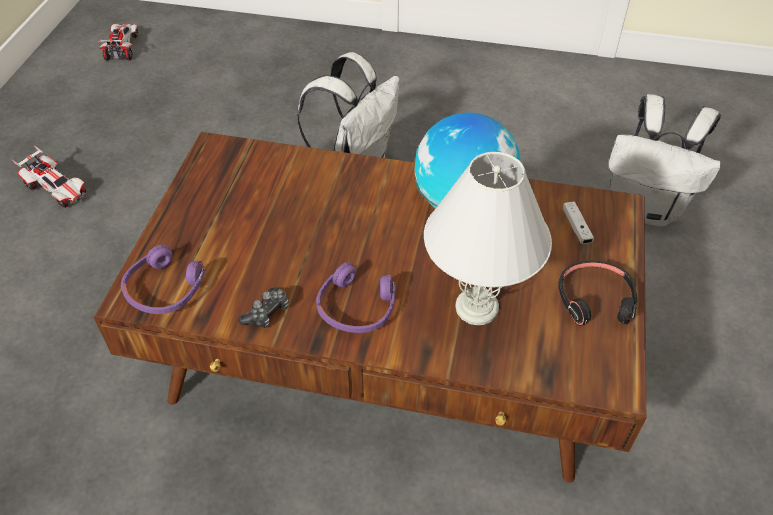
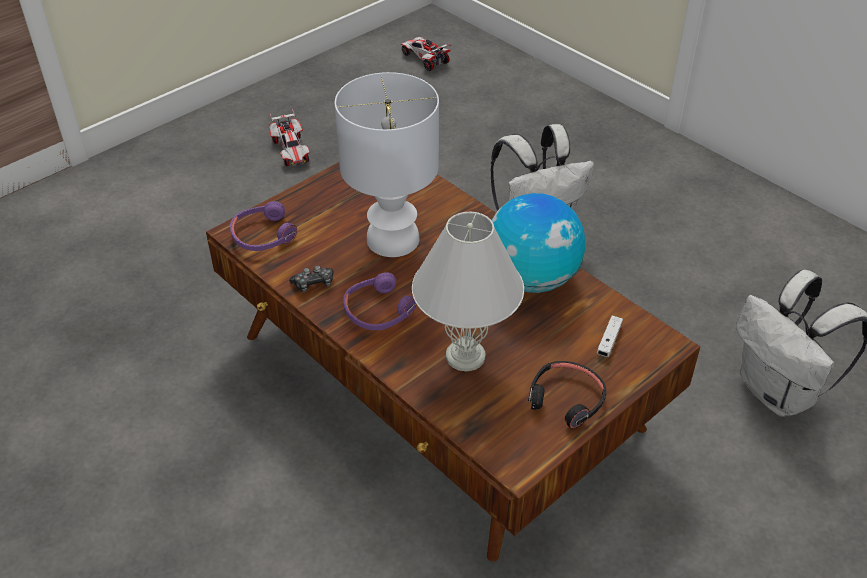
camera: 35 degrees right, 5 degrees down
(122, 48) = (424, 59): toy car -> toy car turned 75 degrees counterclockwise
(303, 229) = (391, 240): none -> white table lamp

